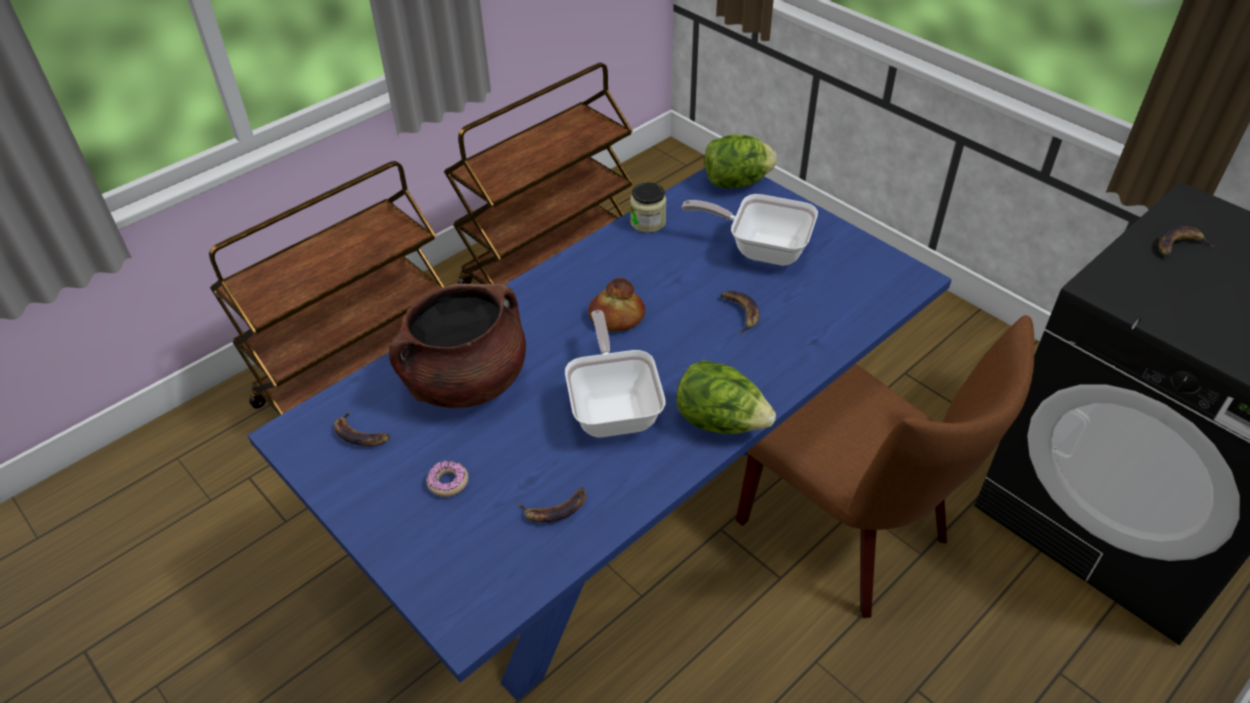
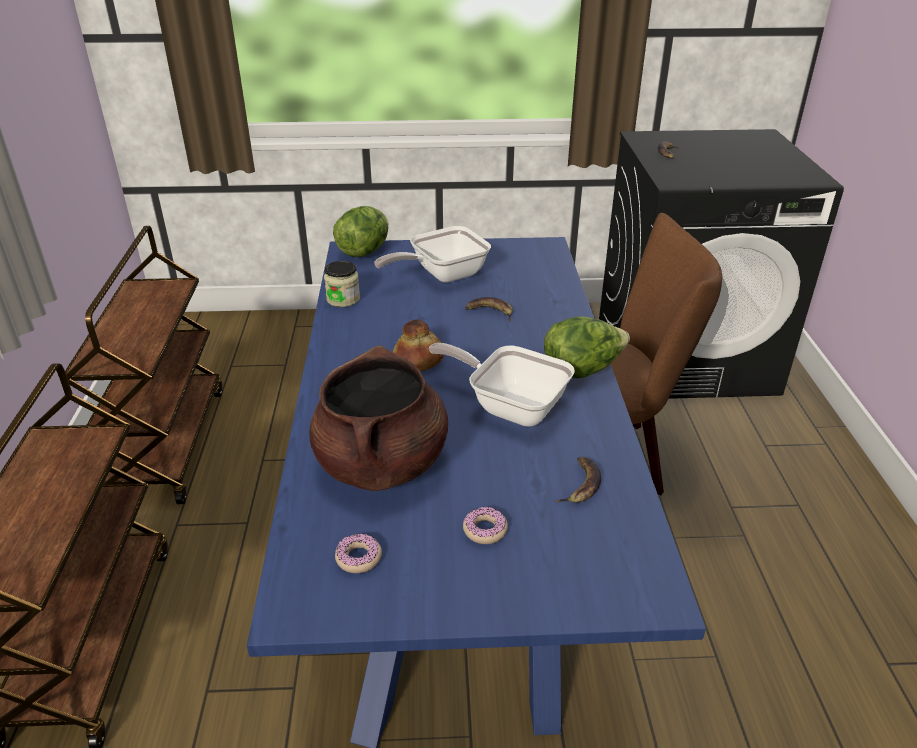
camera: 50 degrees left, 10 degrees down
(361, 434) = (358, 558): banana -> donut

